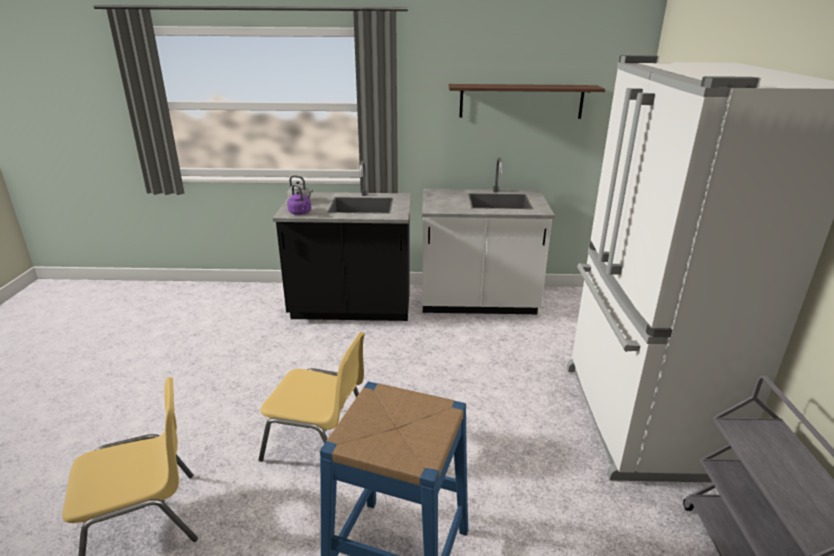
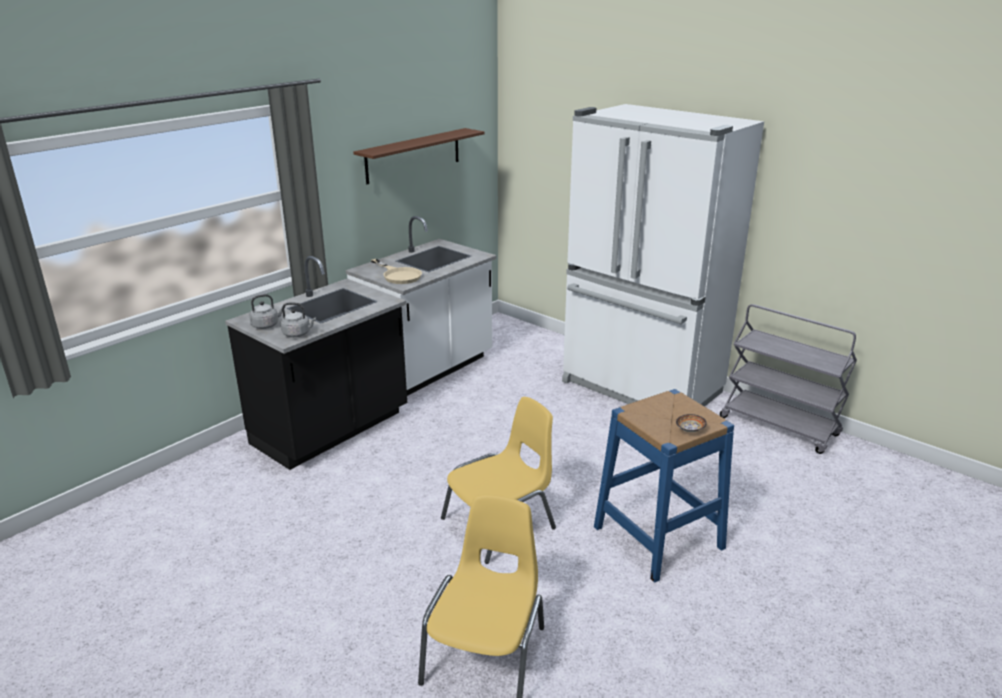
camera: 50 degrees left, 0 degrees up
(300, 213) = (298, 334): purple kettle -> grey kettle
(379, 449) = (690, 430): none -> bowl
(446, 203) = (398, 275): none -> beige frying pan

